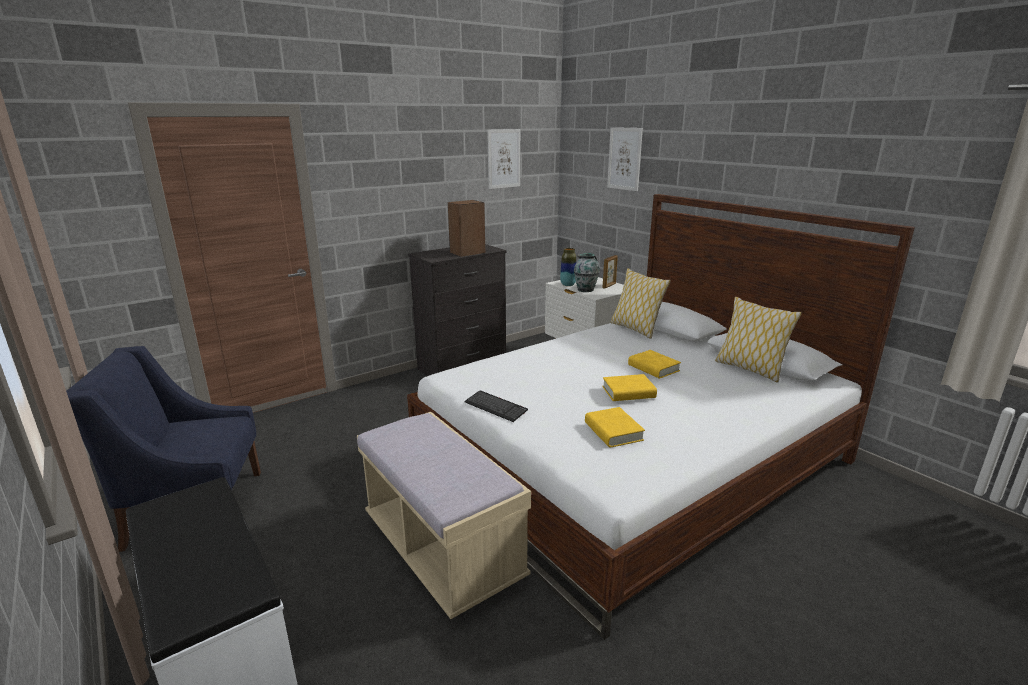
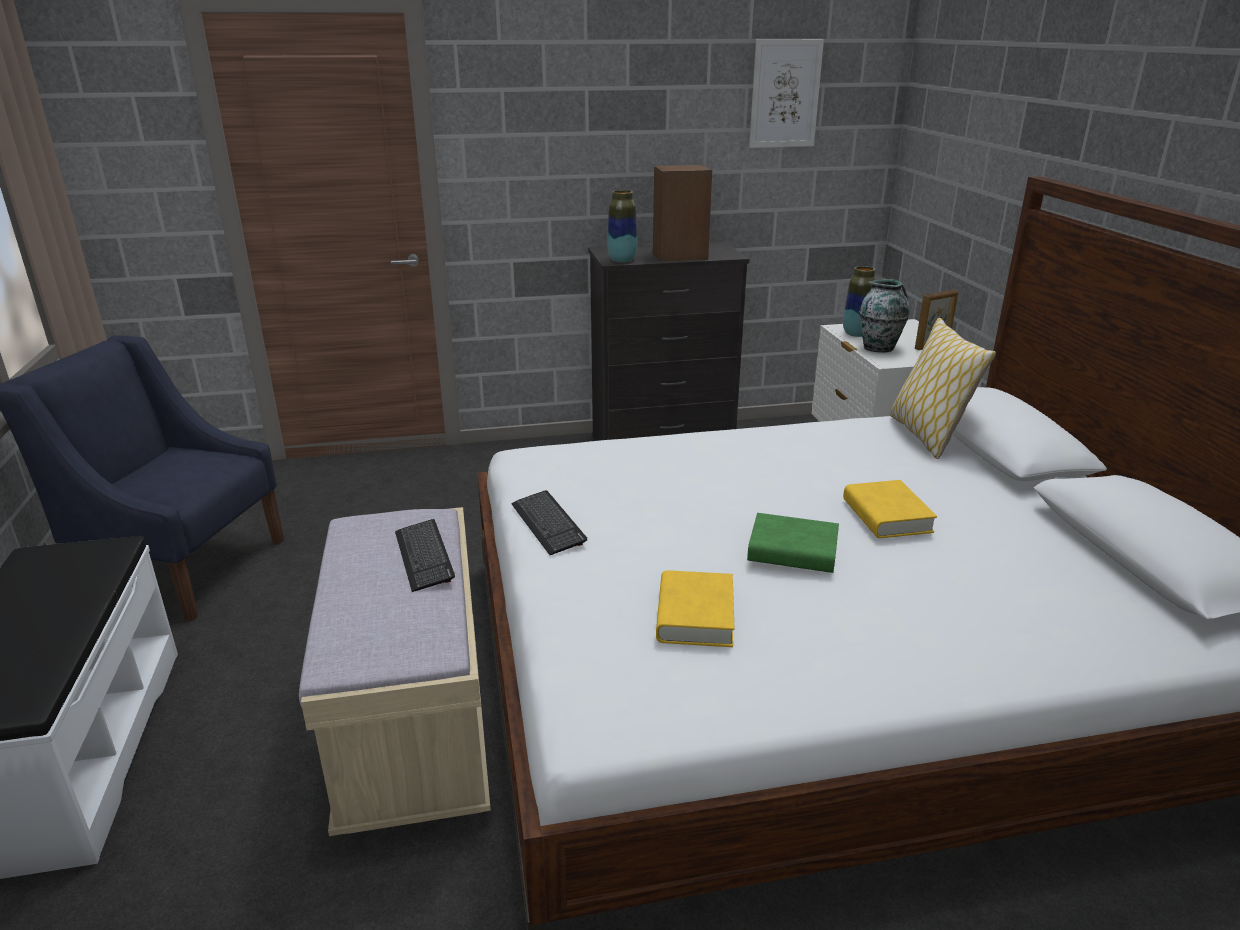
camera: 25 degrees right, 5 degrees up
(438, 258) = (622, 260): none -> vase
(442, 439) = (424, 556): none -> keyboard
(624, 159) = (1001, 102): picture -> none
(628, 392) = (792, 551): yellow book -> green book
(750, 369) = (1092, 561): pillow -> none

